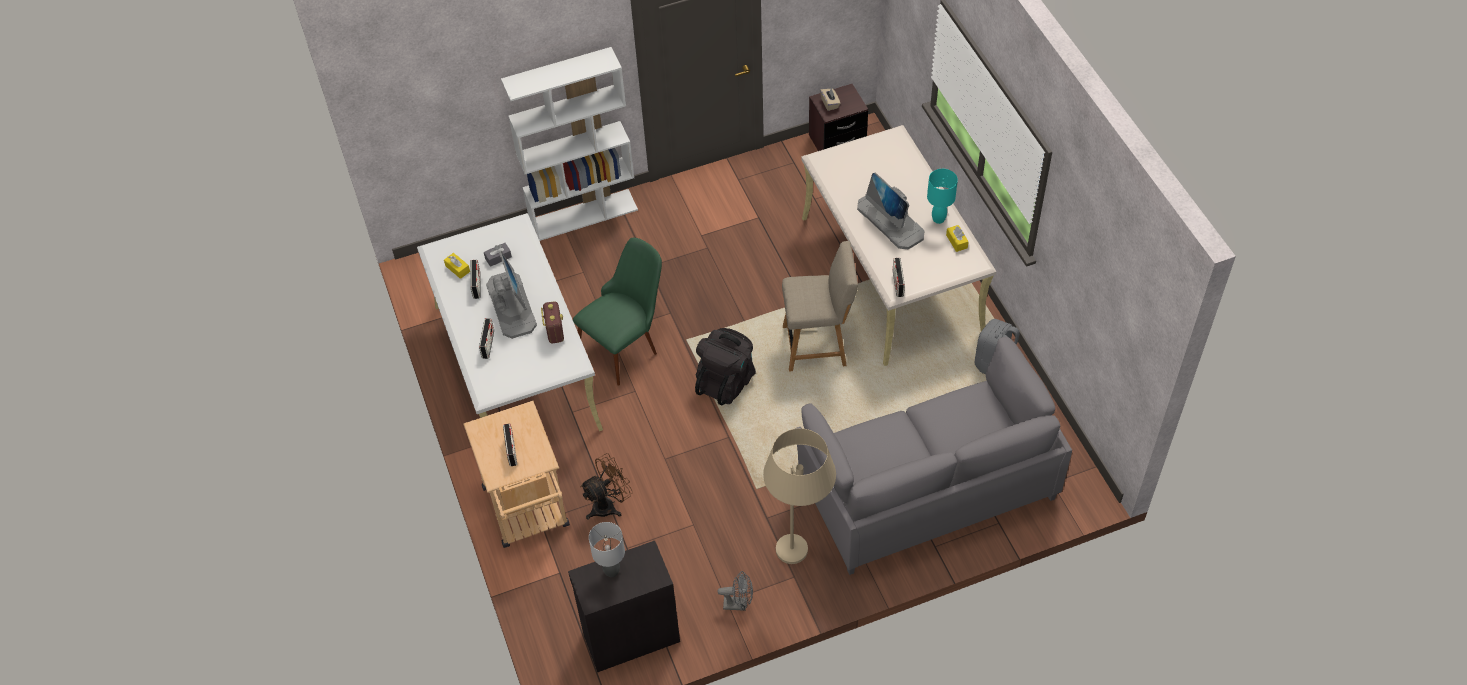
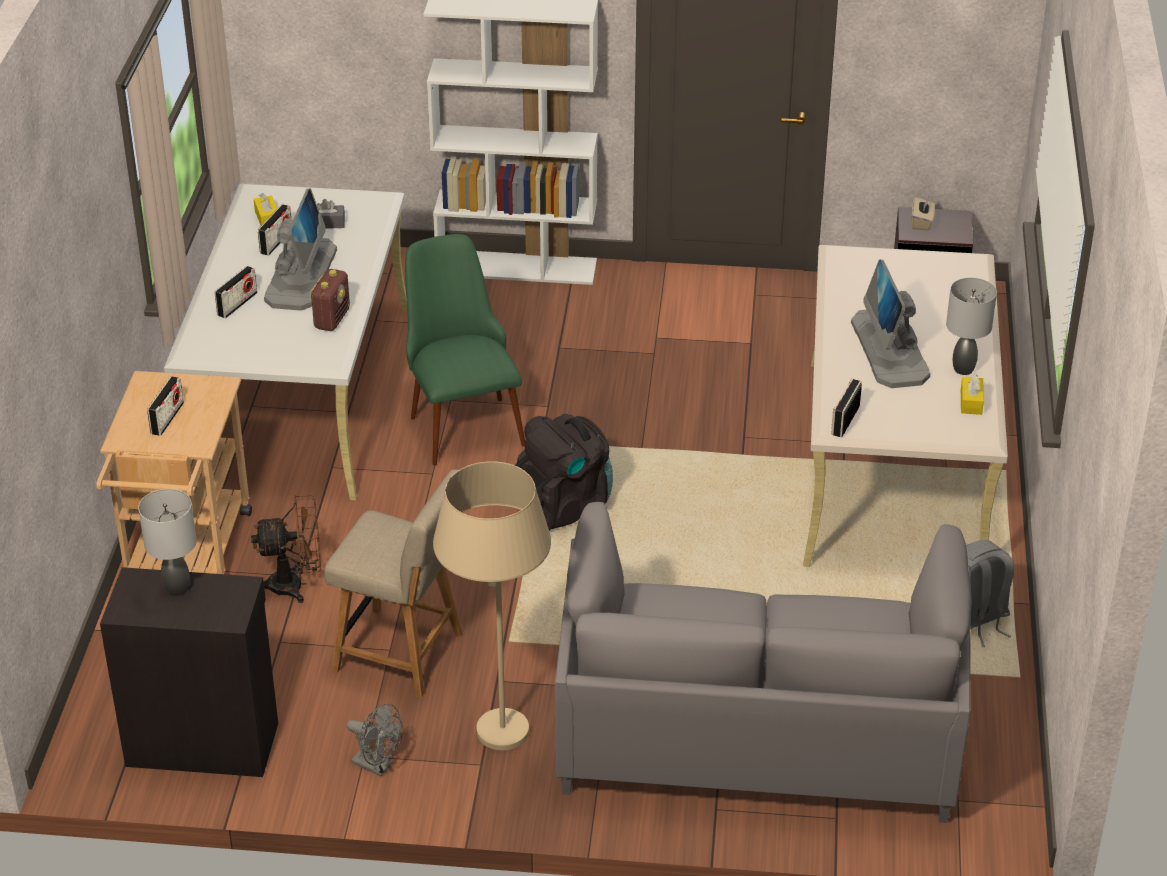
camera: 25 degrees right, 15 degrees down
(626, 344) = (461, 419): green chair -> green chair turned 90 degrees counterclockwise
(818, 345) = (725, 511): beige chair -> beige chair (404, 654)
(938, 219) = (963, 369): turquoise table lamp -> grey table lamp

